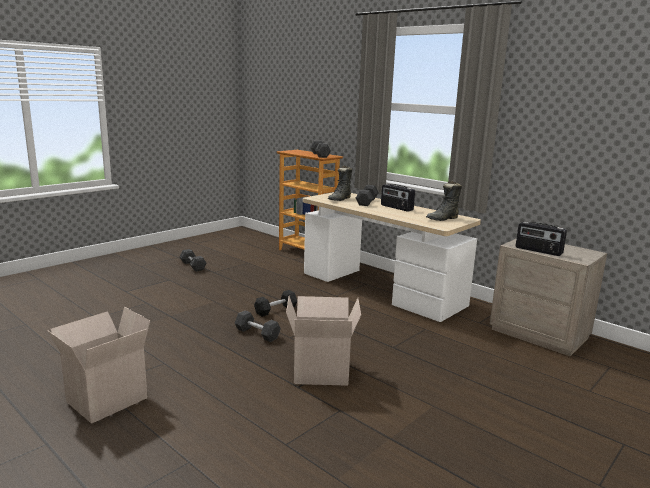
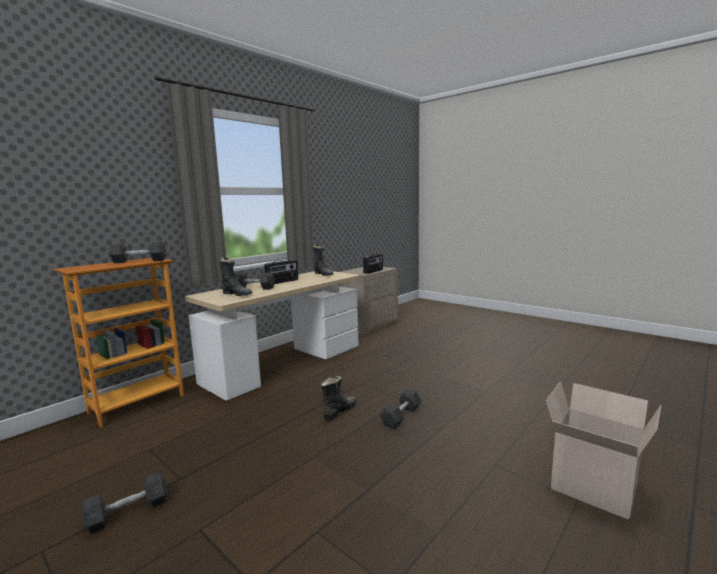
camera: 90 degrees left, 5 degrees down
(275, 310) = (339, 411): black dumbbell -> black boot
(322, 371) = (456, 384): cardboard box -> none

